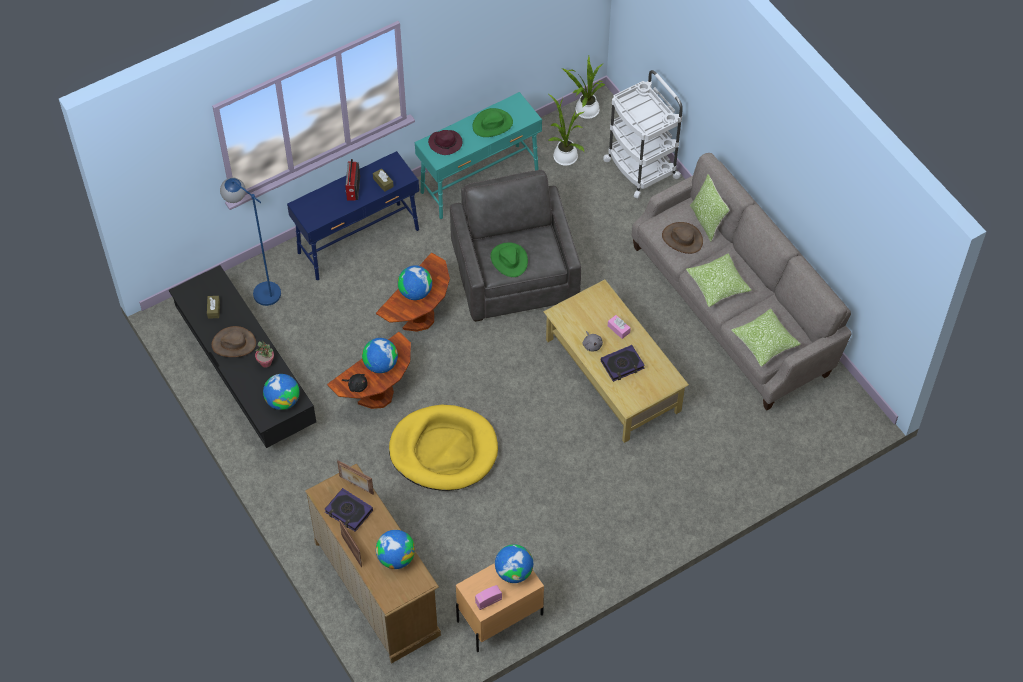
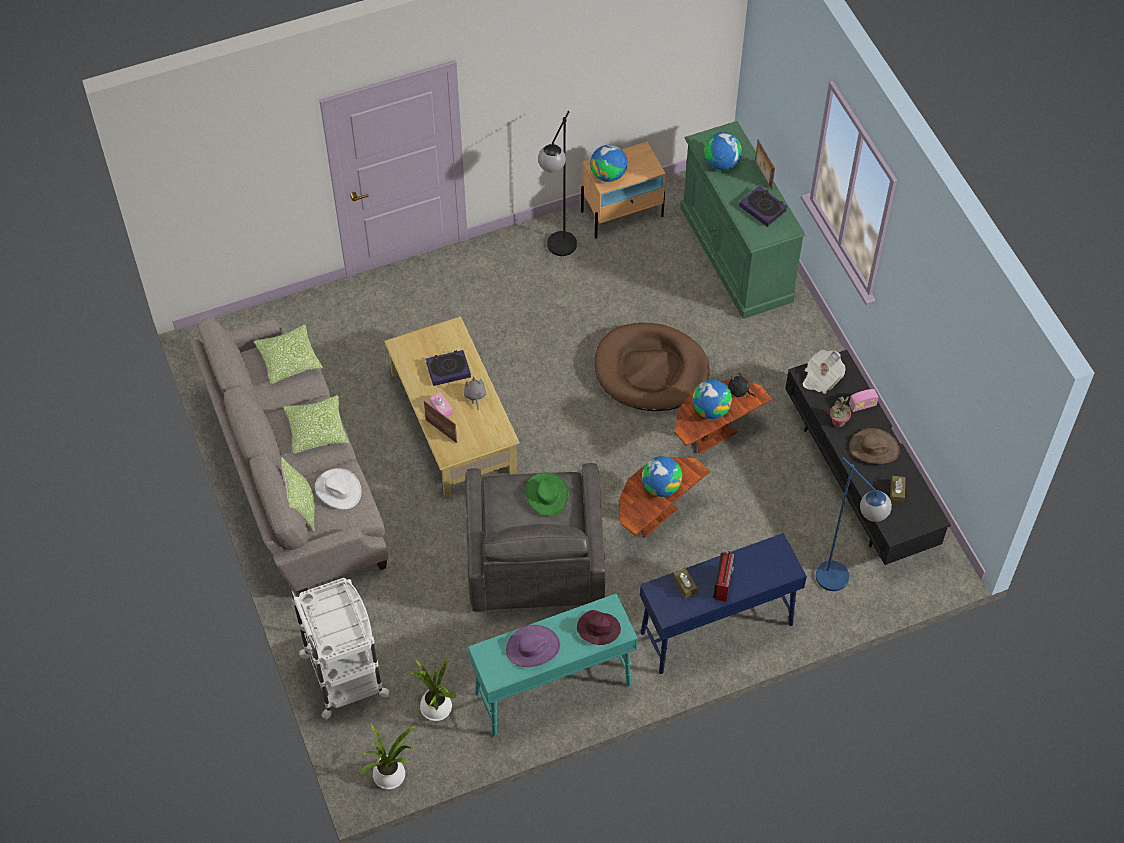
camera: 170 degrees left, 0 degrees up
(283, 401) = (821, 378): globe -> newspaper
(356, 486) = (753, 230): picture frame -> picture frame (442, 430)
(377, 587) = (735, 255): brown cabinet -> green cabinet
(443, 450) = (651, 370): yellow dog bed -> brown dog bed
(488, 601) = (637, 155): radio -> radio (862, 405)
(492, 124) = (533, 648): green hat -> purple hat
(556, 561) = (558, 252): none -> black floor lamp
(682, 239) = (338, 490): brown hat -> white hat

